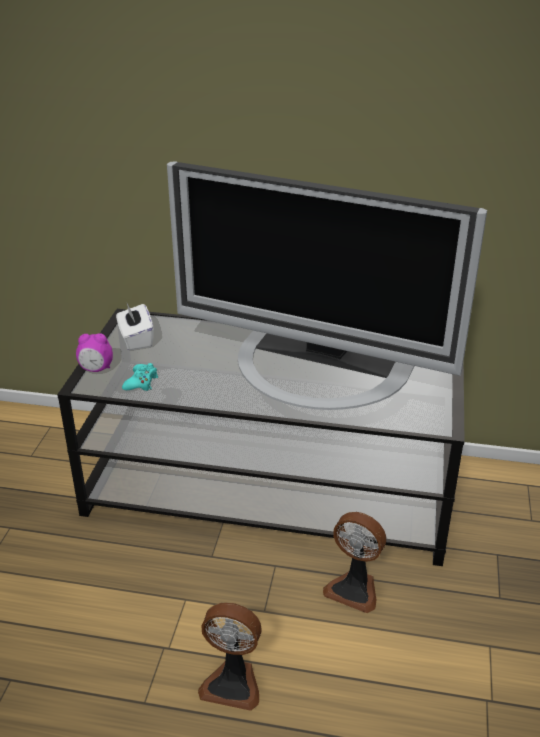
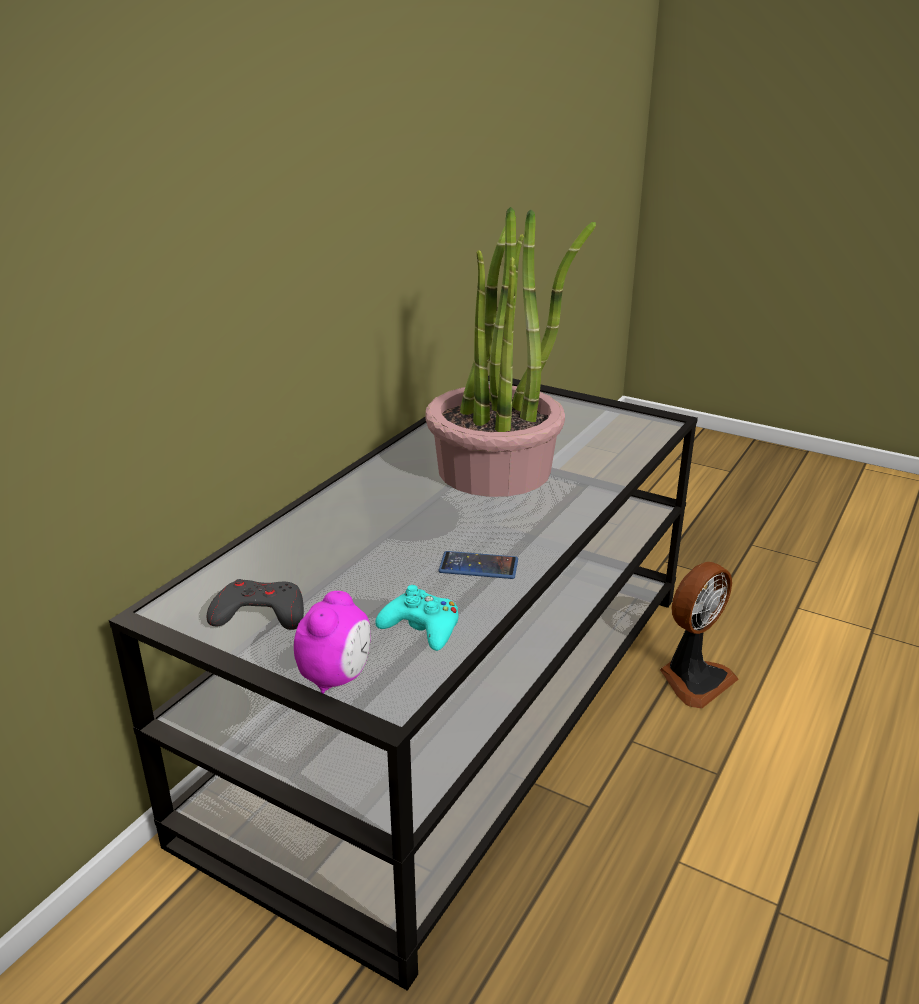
camera: 70 degrees left, 5 degrees down
(136, 339) = (259, 613): white tissue box -> grey game controller
(203, 387) = (478, 566): none -> phone
(232, 683) = (850, 840): fan -> none
(316, 372) = (495, 469): television -> potted plant

